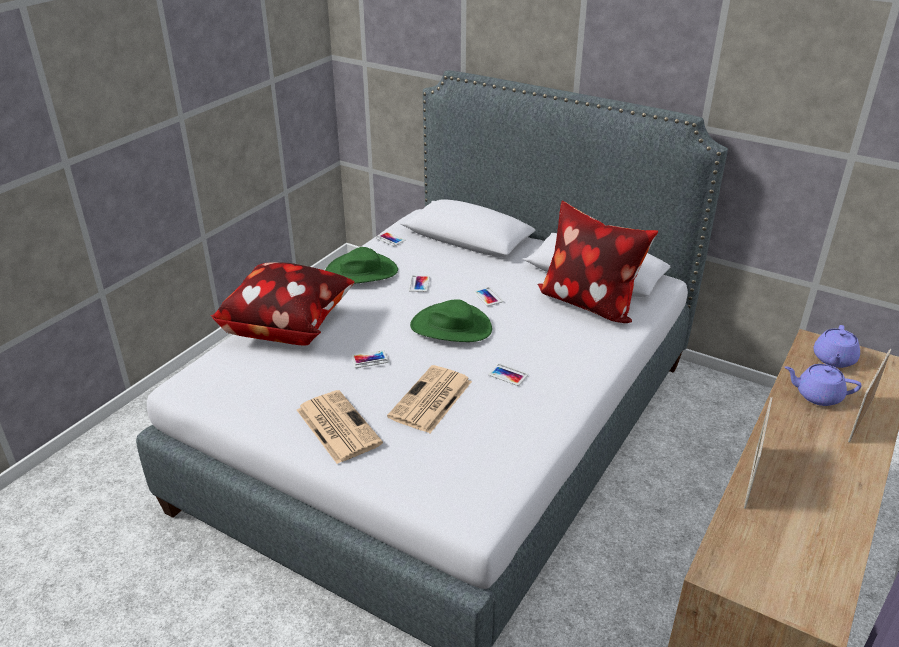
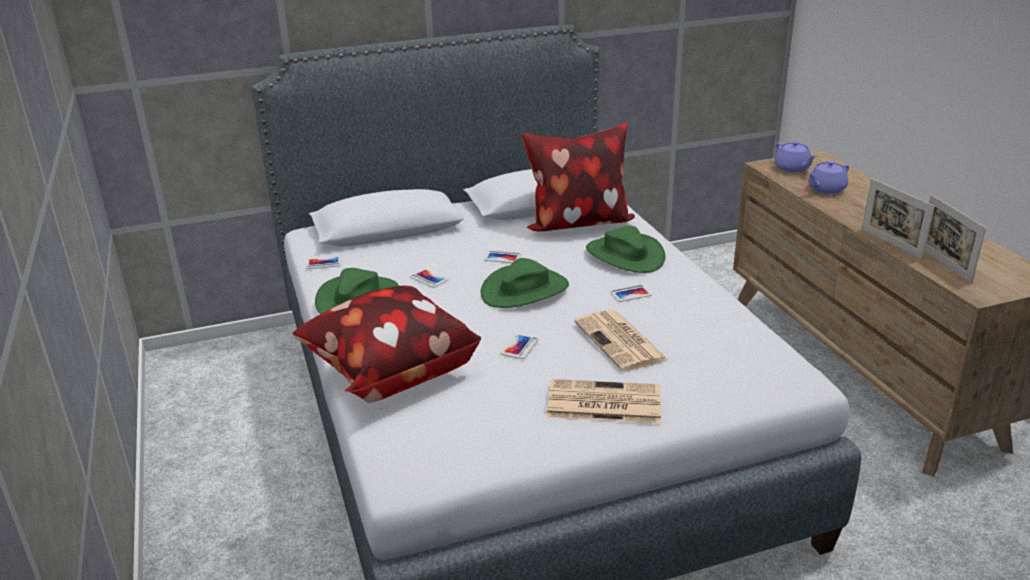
camera: 50 degrees left, 5 degrees down
(566, 346) = (624, 255): none -> green hat
(861, 419) = (864, 188): picture frame -> picture frame (944, 264)

